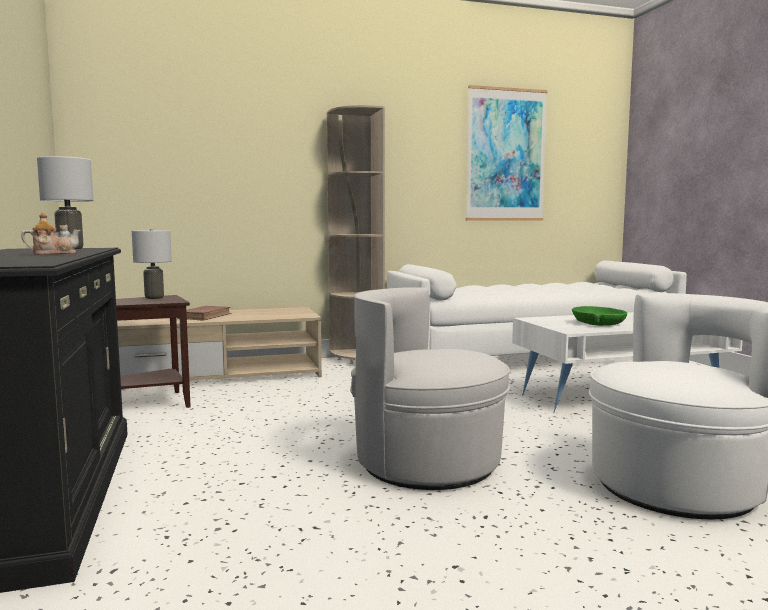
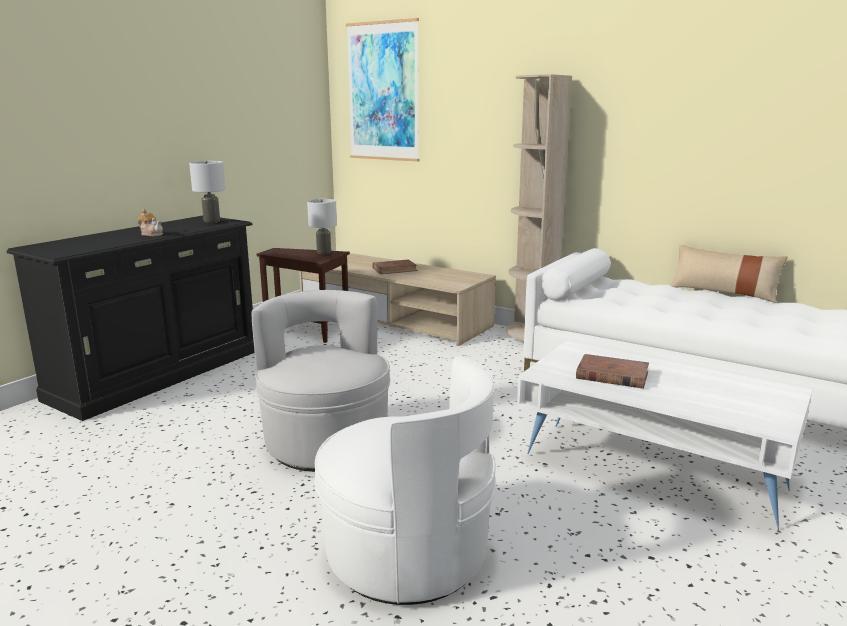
camera: 50 degrees right, 10 degrees up
(506, 155) = (752, 119): picture -> picture (383, 92)
(506, 284) = (723, 292): none -> beige pillow
(598, 323) = (611, 375): green bowl -> brown book

